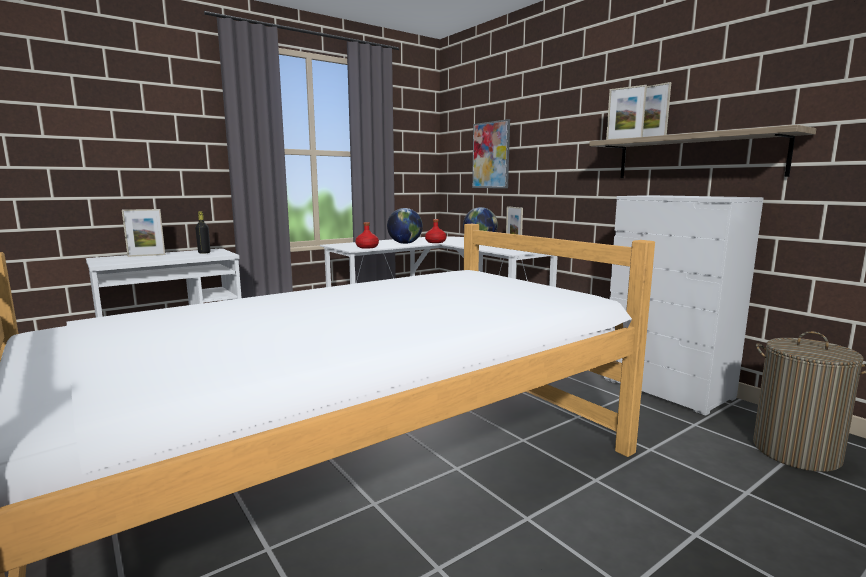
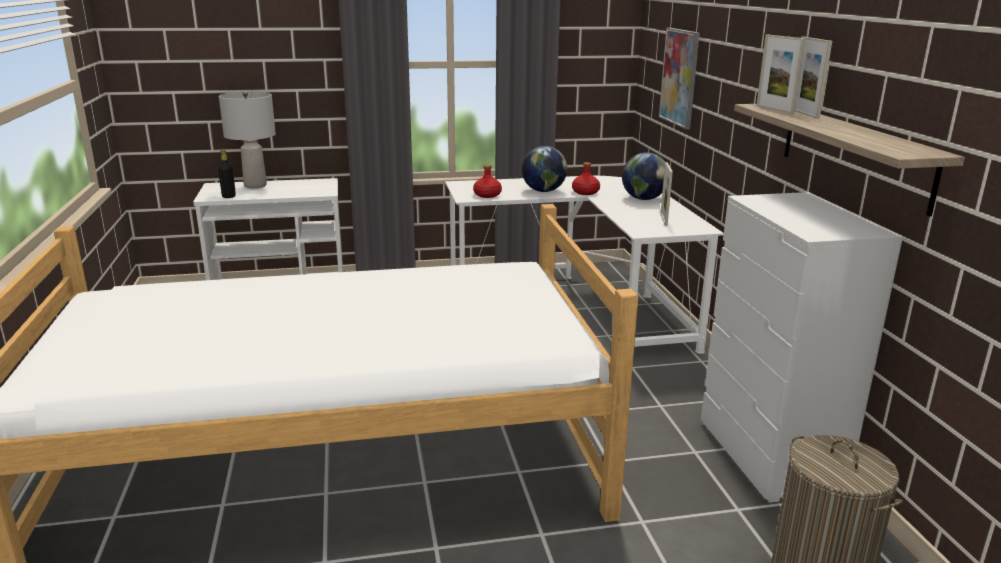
camera: 25 degrees right, 10 degrees up
(146, 255) = (256, 185): picture frame -> grey table lamp
(204, 252) = (310, 186): black bottle -> black bottle (229, 196)

